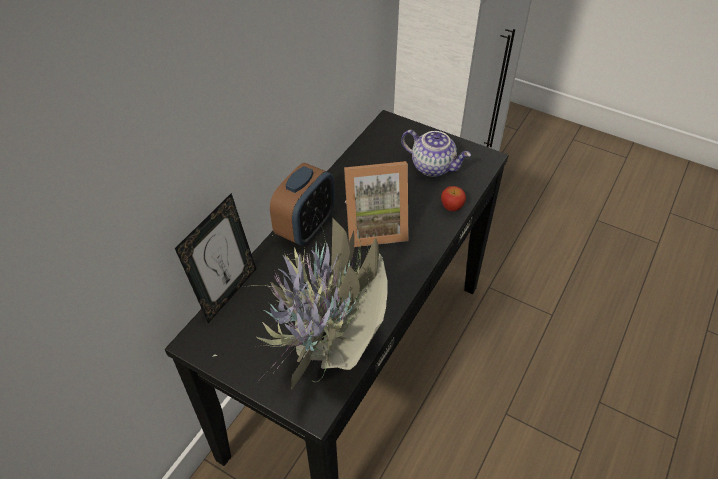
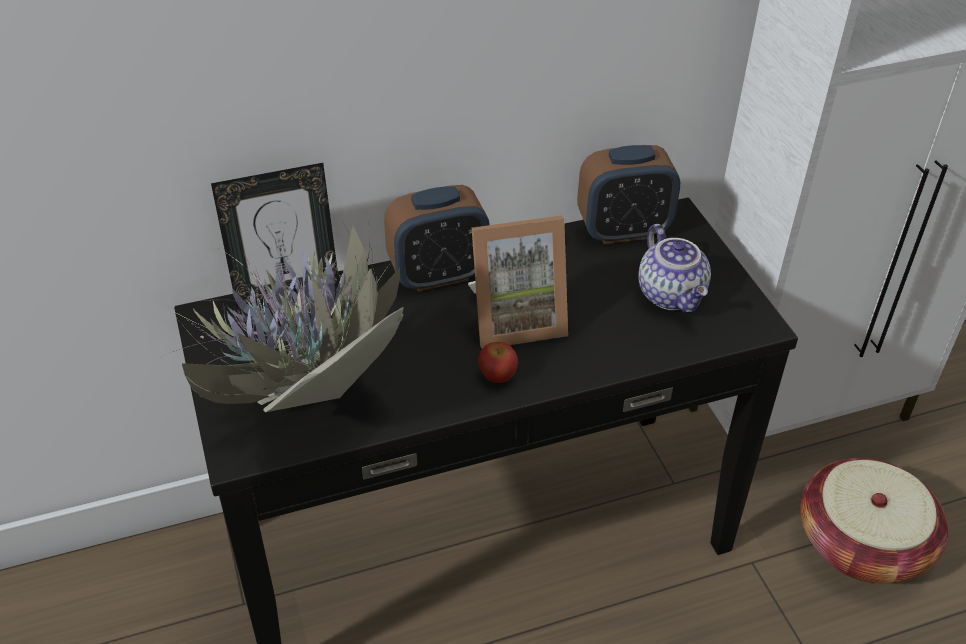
camera: 40 degrees right, 5 degrees down
(373, 145) = (623, 231): none -> alarm clock
(374, 227) = (515, 319): picture frame -> picture frame turned 45 degrees counterclockwise
(452, 207) = (638, 353): apple -> apple (497, 376)
(522, 246) = (862, 543): none -> basket

